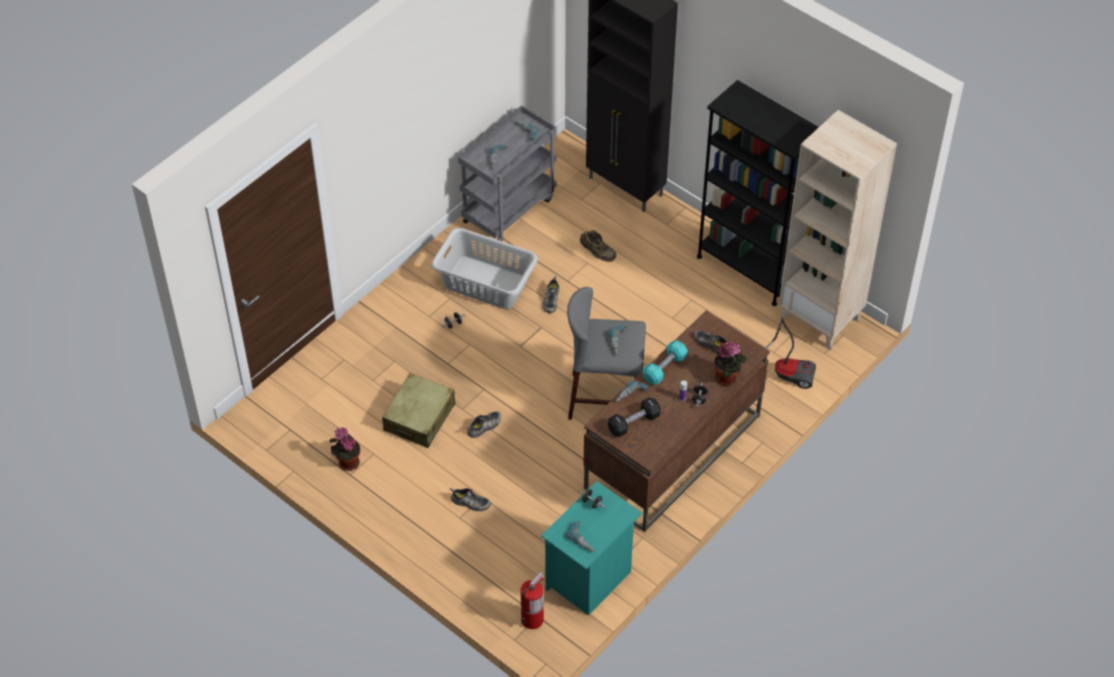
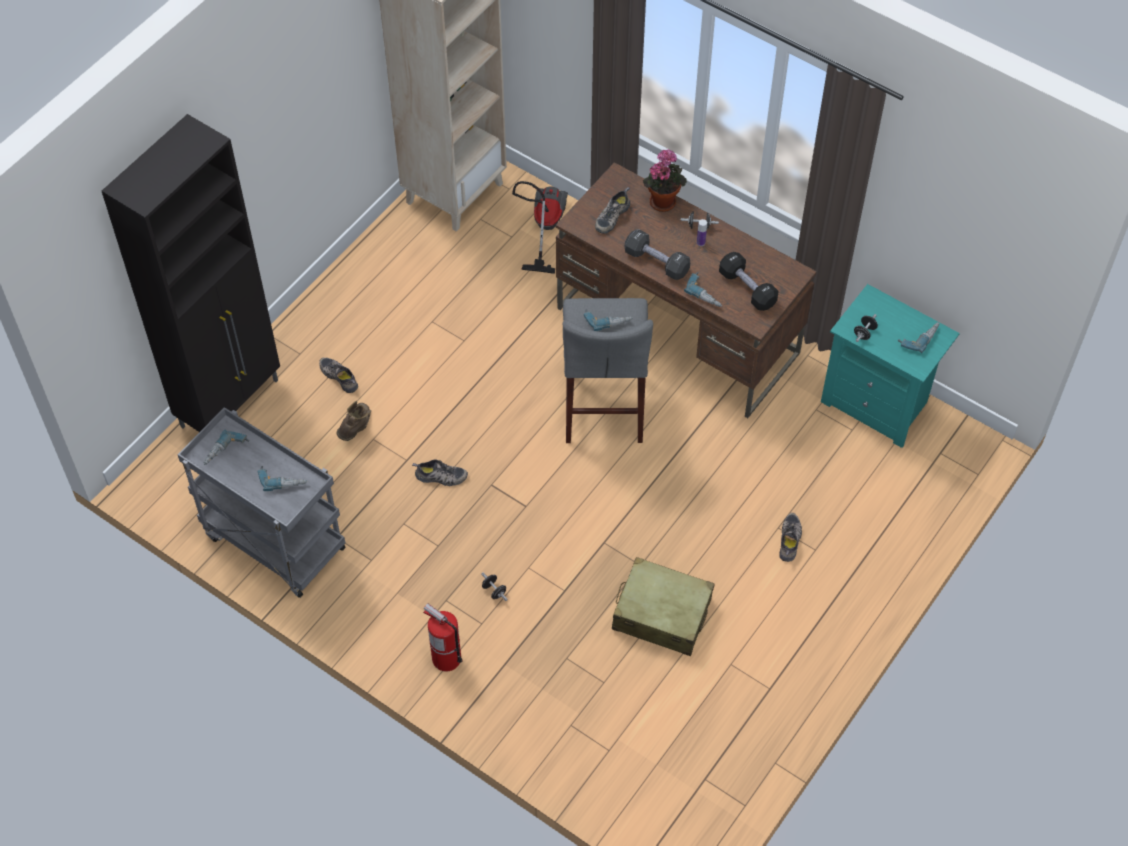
camera: 95 degrees left, 5 degrees up
(347, 462) = (750, 695): potted plant -> none
(484, 427) = (667, 535): shoe -> shoe (340, 376)
(485, 283) = (416, 558): grey laundry basket -> none
(532, 619) = (945, 458): fire extinguisher -> fire extinguisher (446, 658)
(664, 368) = (656, 262): turquoise dumbbell -> black dumbbell
(748, 268) = (376, 264): black bookcase -> none

